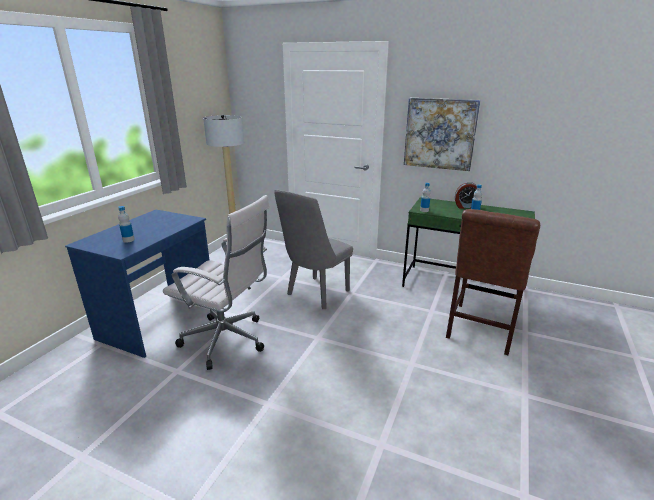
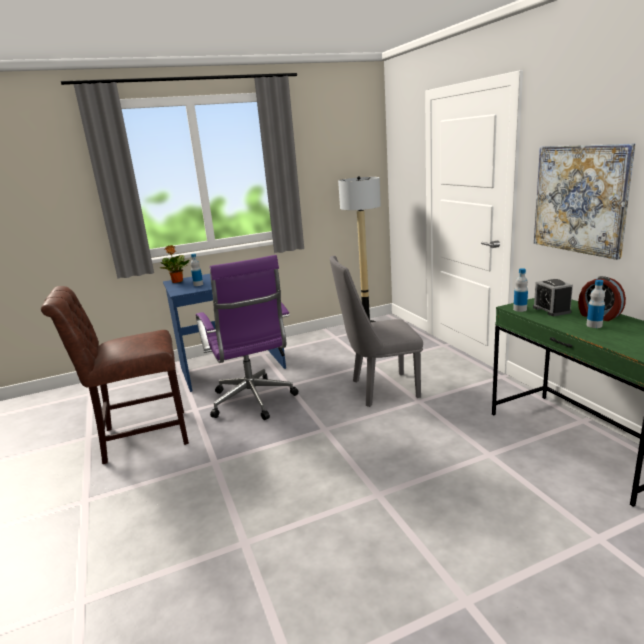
camera: 45 degrees right, 5 degrees down
(89, 242) = (177, 281): none -> potted plant
(228, 341) = (253, 402): white office chair -> purple office chair
(439, 207) = (551, 310): none -> alarm clock
(480, 330) = (524, 503): brown chair -> brown chair (139, 437)

